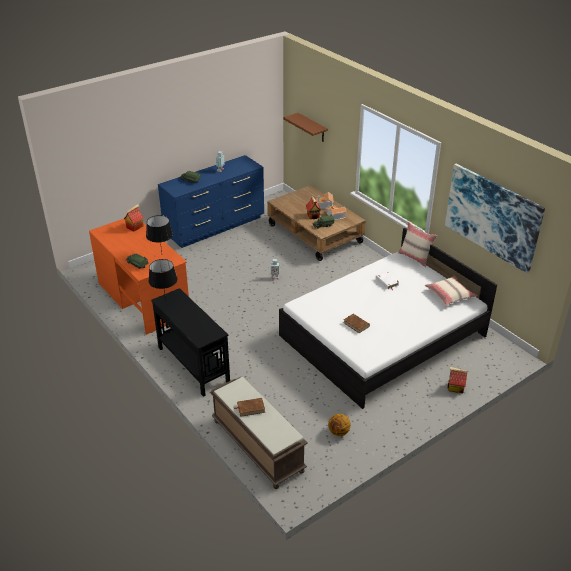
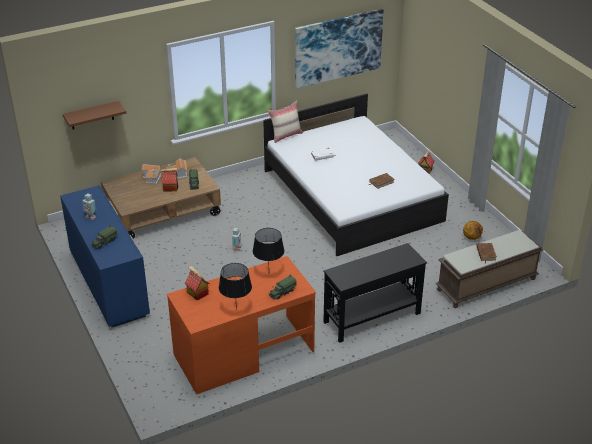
camera: 80 degrees left, 0 degrees up
(165, 300) = (344, 281): black table lamp -> black table lamp (236, 309)
(450, 295) = (348, 129): beige pillow -> none

